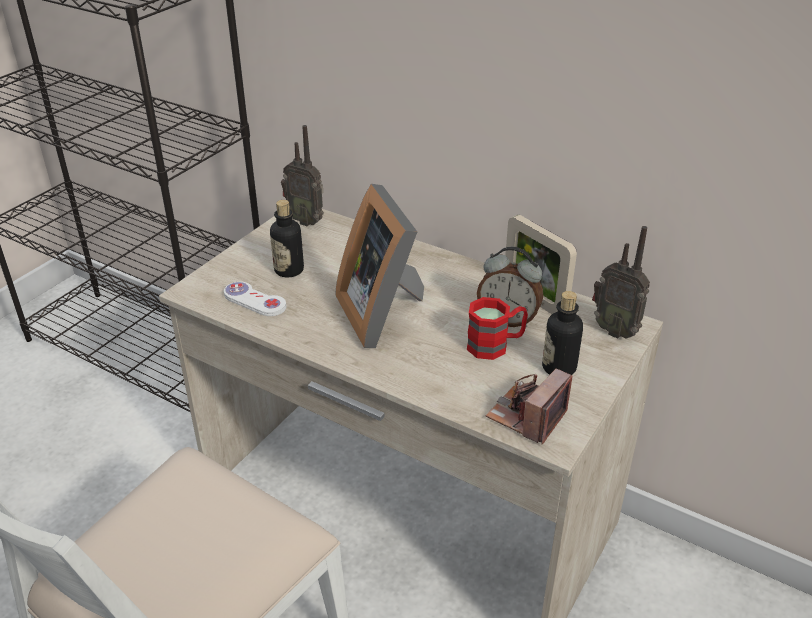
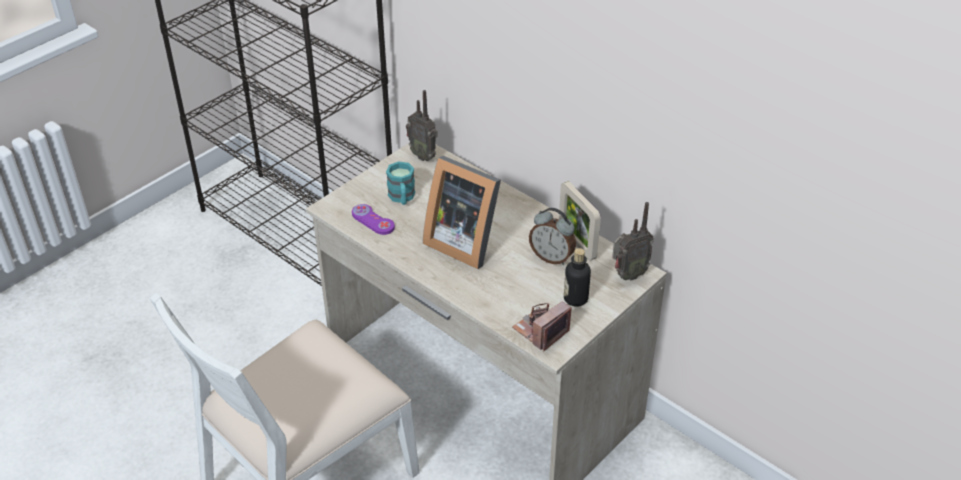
camera: 10 degrees right, 5 degrees up
(255, 301) = (373, 220): white game controller -> purple game controller
(289, 270) = (402, 198): bottle -> turquoise mug
(384, 313) = (463, 241): picture frame -> picture frame turned 45 degrees counterclockwise
(495, 345) = (536, 276): red mug -> none
(615, 330) = (627, 275): radio -> radio turned 75 degrees counterclockwise

